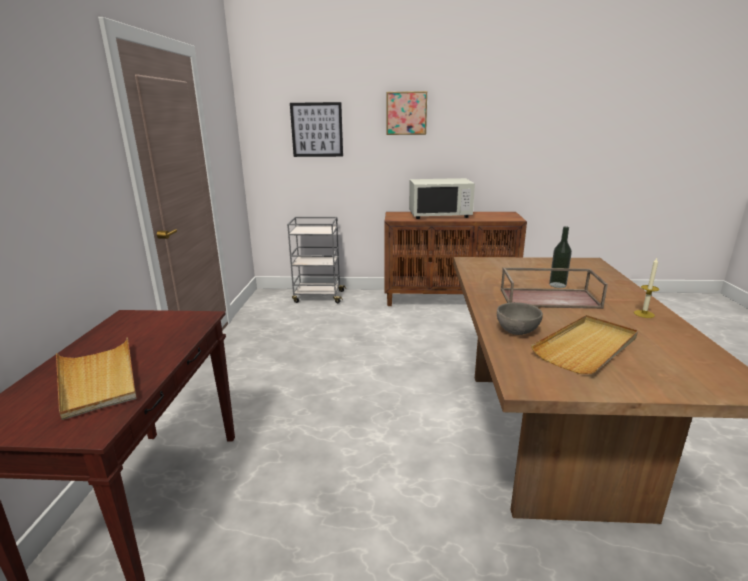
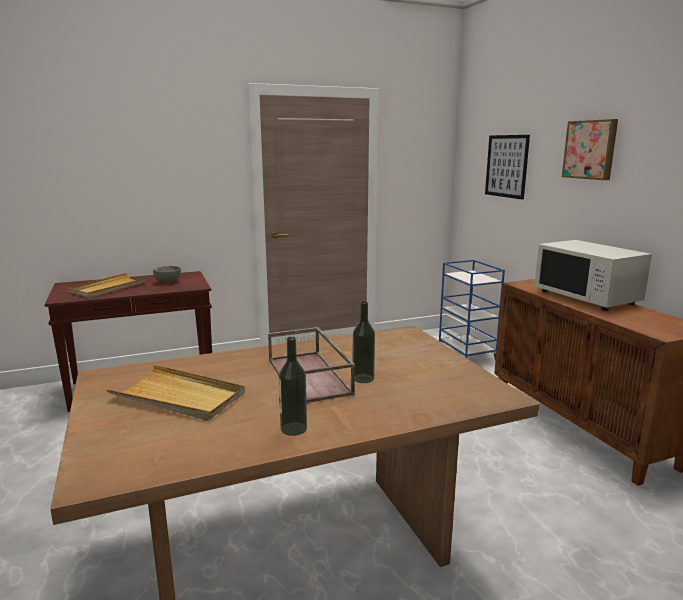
camera: 65 degrees right, 5 degrees down
(318, 297) = (467, 354): grey cart -> blue cart
(516, 331) = (206, 366): grey bowl -> grey bowl (168, 282)
(644, 314) = (293, 429): candle -> bottle

